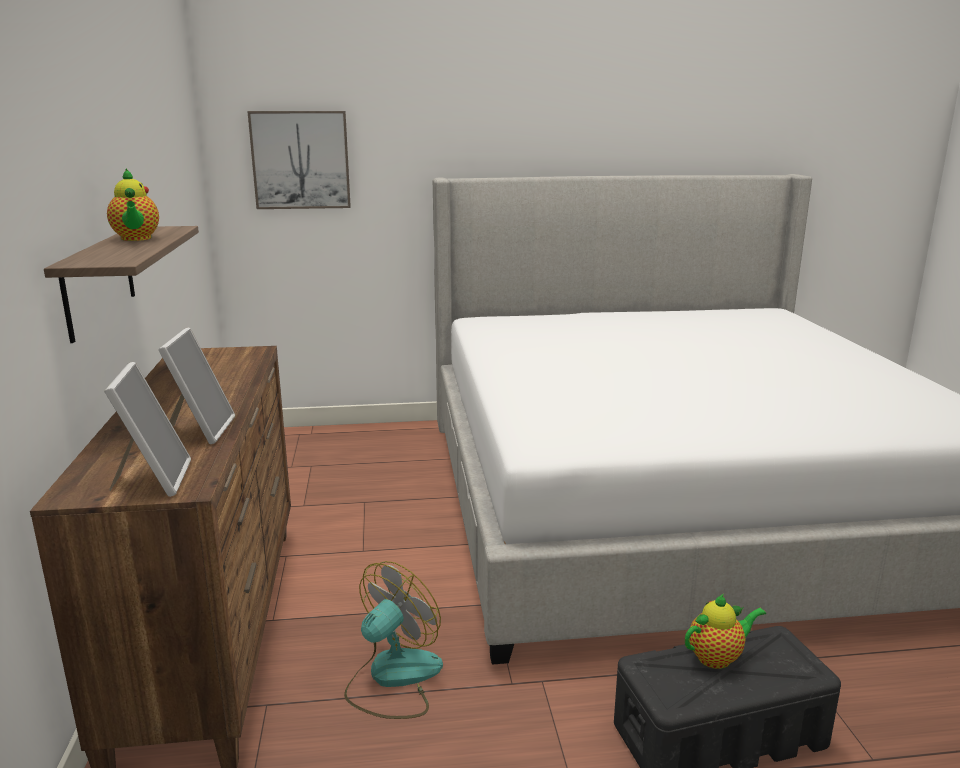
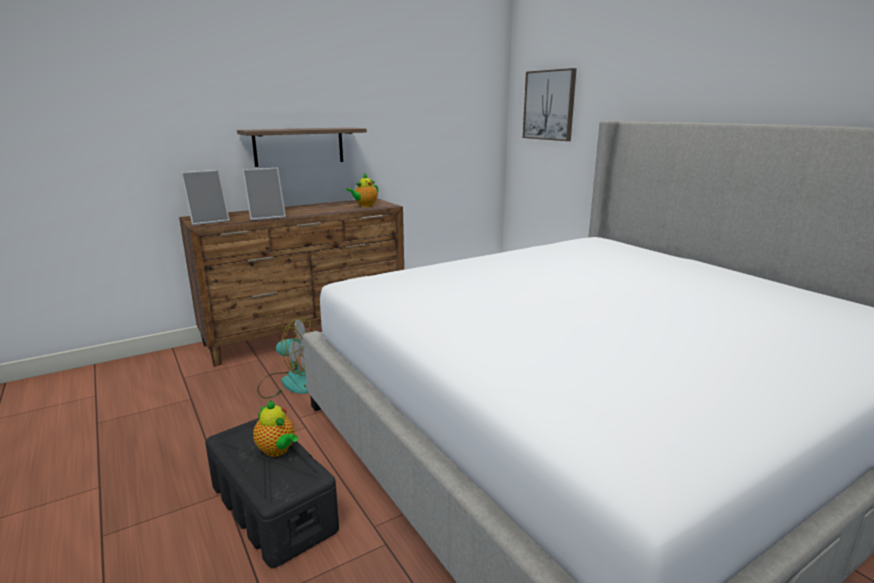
camera: 65 degrees right, 0 degrees up
(136, 239) = (314, 128): teapot -> teapot (365, 205)

